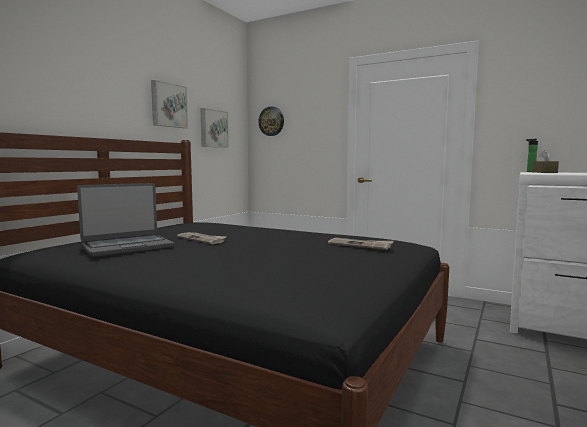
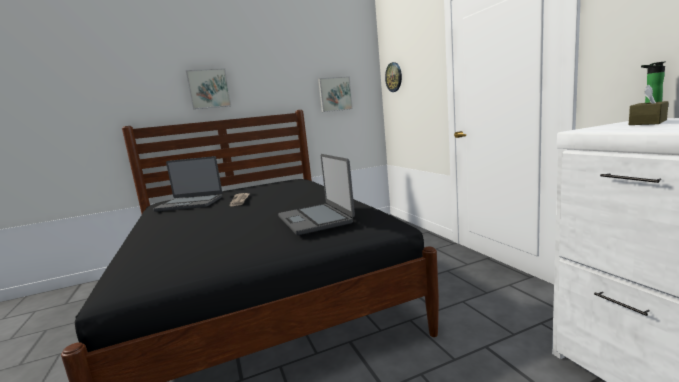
camera: 40 degrees right, 5 degrees up
(168, 105) = (282, 83): picture -> picture (209, 89)
(360, 245) = (315, 219): newspaper -> laptop

